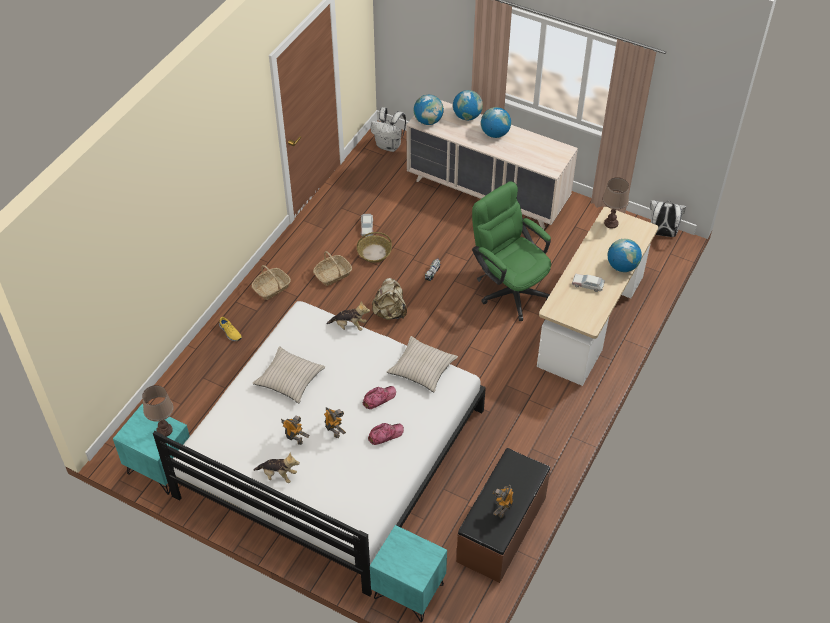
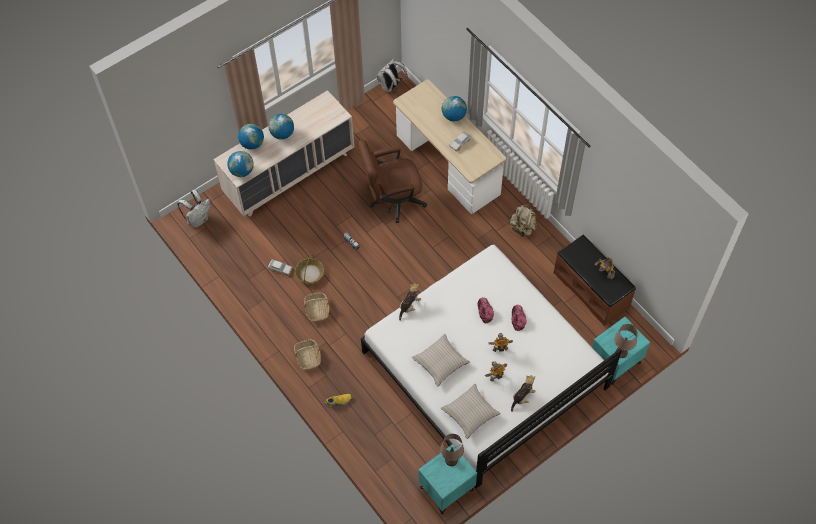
camera: 65 degrees left, 10 degrees up
(390, 312) = (375, 285): beige backpack -> beige backpack (522, 228)
(422, 368) = (471, 275): beige pillow -> beige pillow (470, 413)
(509, 288) = (392, 200): green office chair -> brown office chair
(611, 223) = (411, 104): brown table lamp -> brown table lamp (621, 352)

